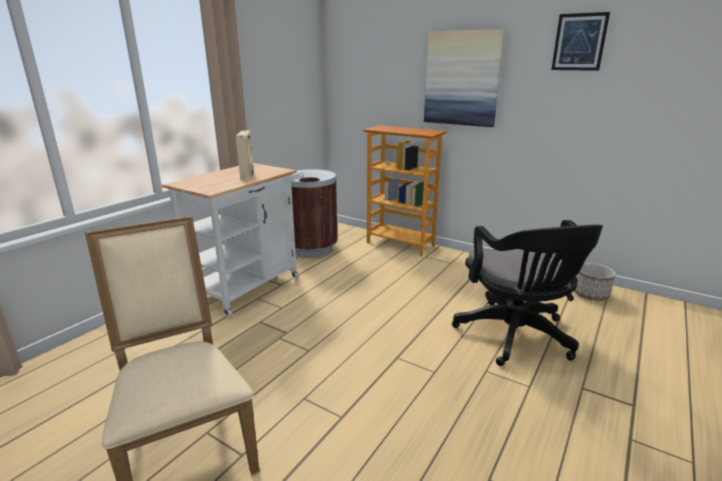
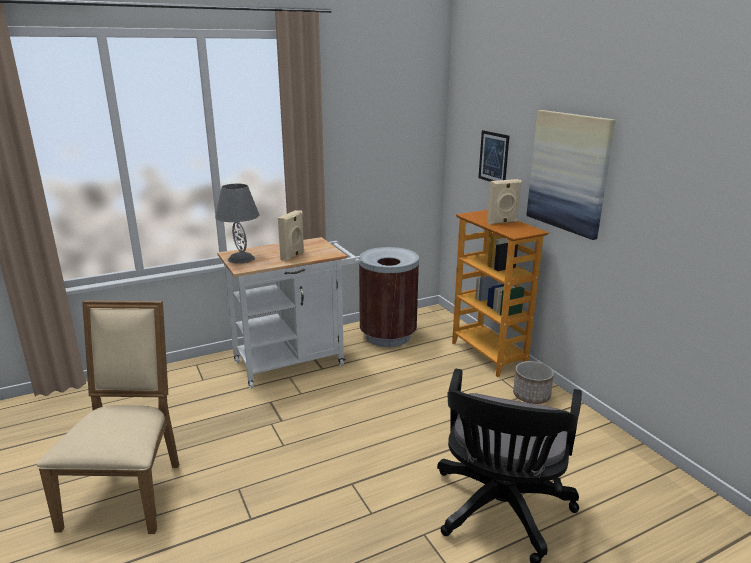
camera: 30 degrees right, 0 degrees up
(197, 185) = (241, 258): none -> grey table lamp
(406, 129) = (502, 222): none -> beige speaker
(579, 42) = (698, 150): picture -> picture (493, 157)
(591, 294) = (668, 497): planter -> planter (531, 396)

